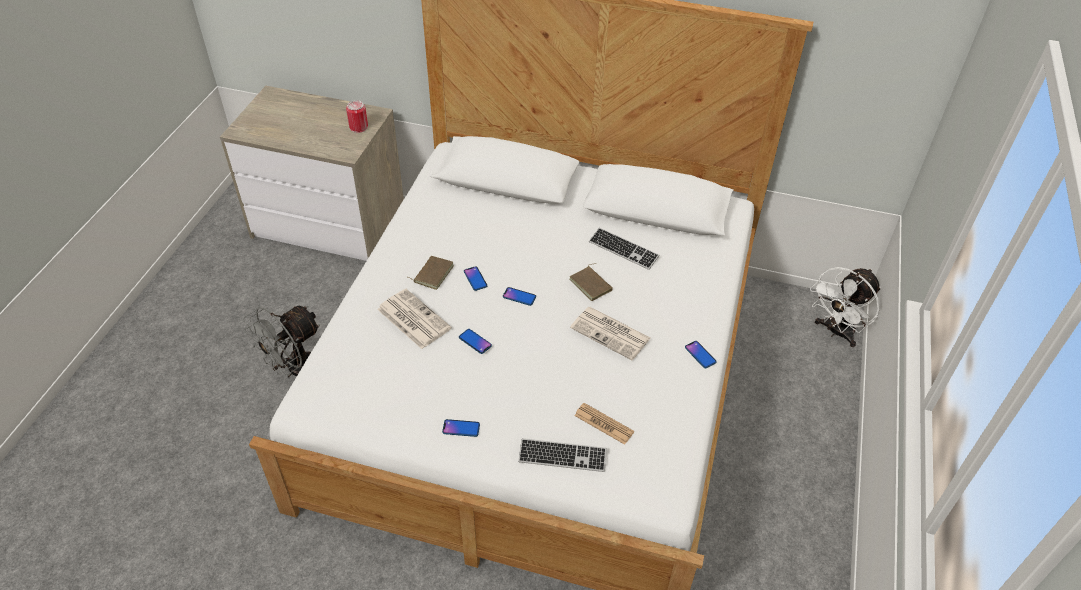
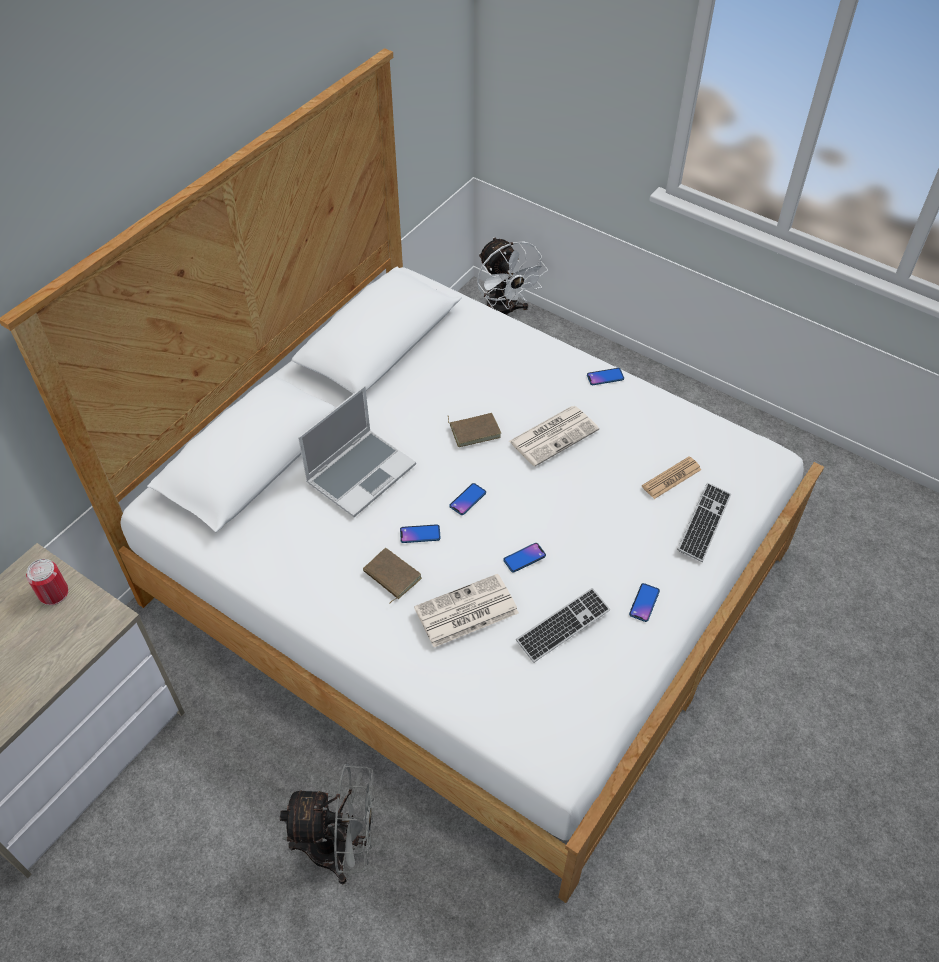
camera: 70 degrees left, 5 degrees up
(295, 372) = (341, 848): grey fan -> grey fan turned 60 degrees counterclockwise
(519, 234) = (361, 473): none -> laptop
(623, 250) = (432, 388): keyboard -> keyboard (563, 626)

